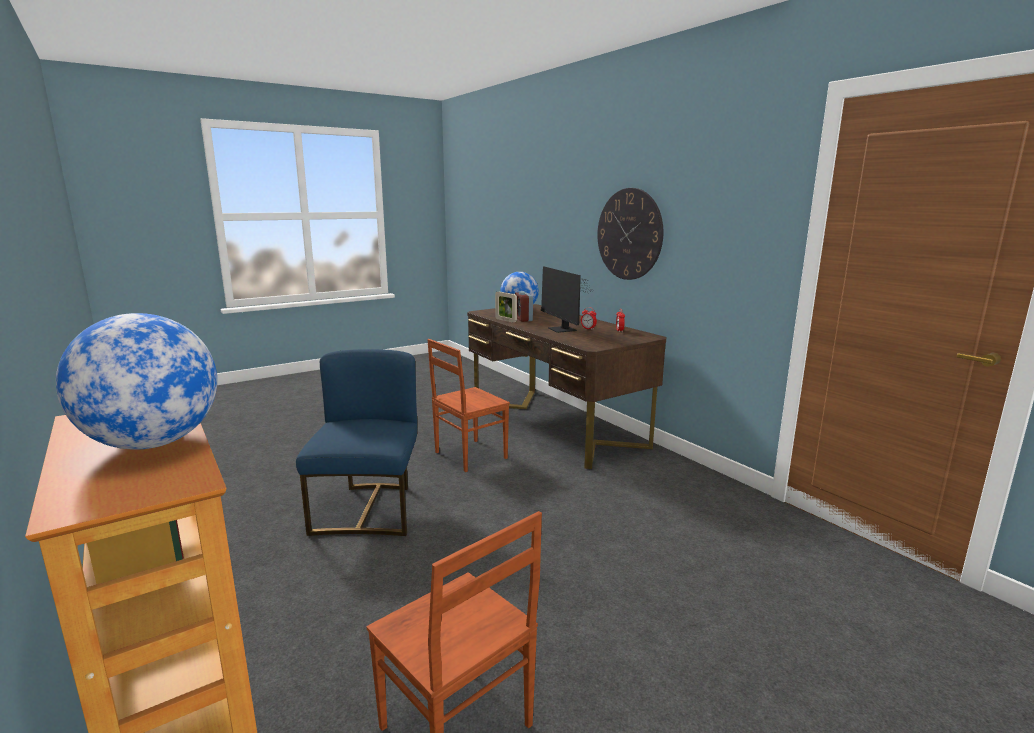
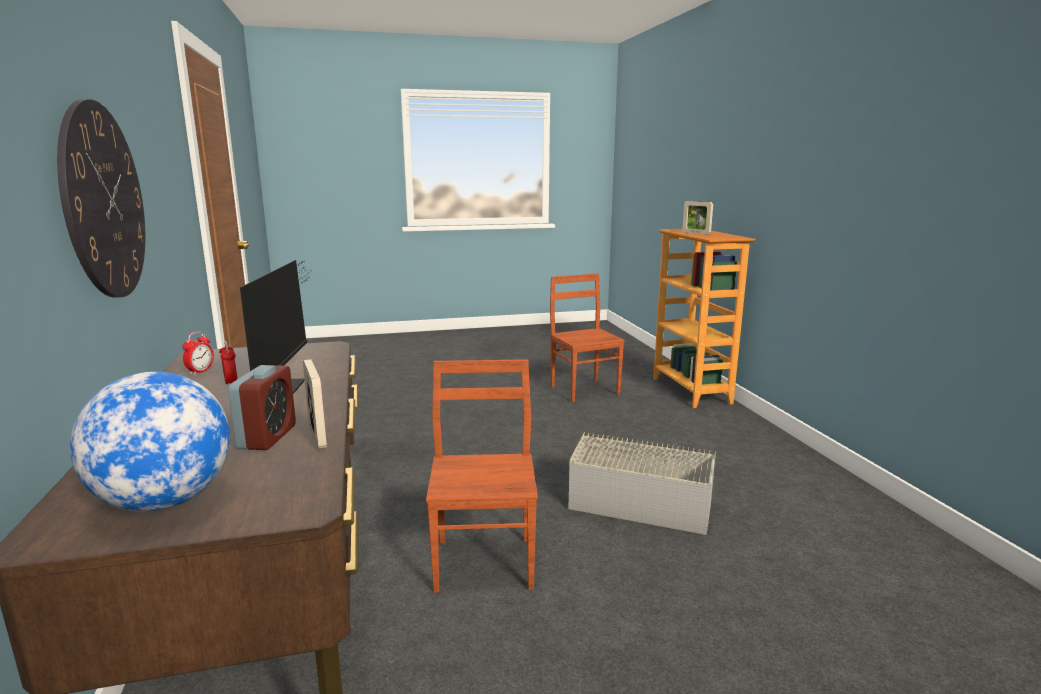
camera: 160 degrees left, 0 degrees up
(152, 444) = (696, 233): globe -> picture frame
(369, 510) = (639, 499): blue chair -> grey storage box
(469, 455) = (486, 562): brown chair -> brown chair turned 75 degrees counterclockwise

